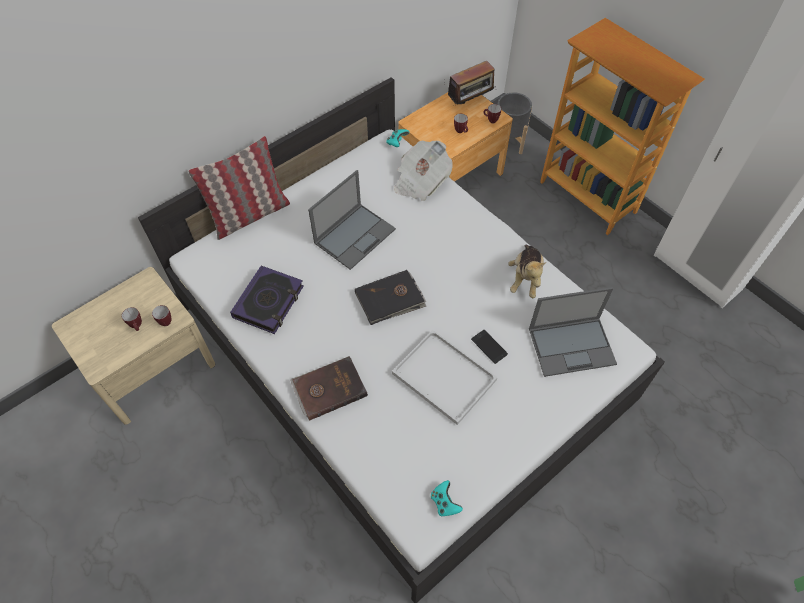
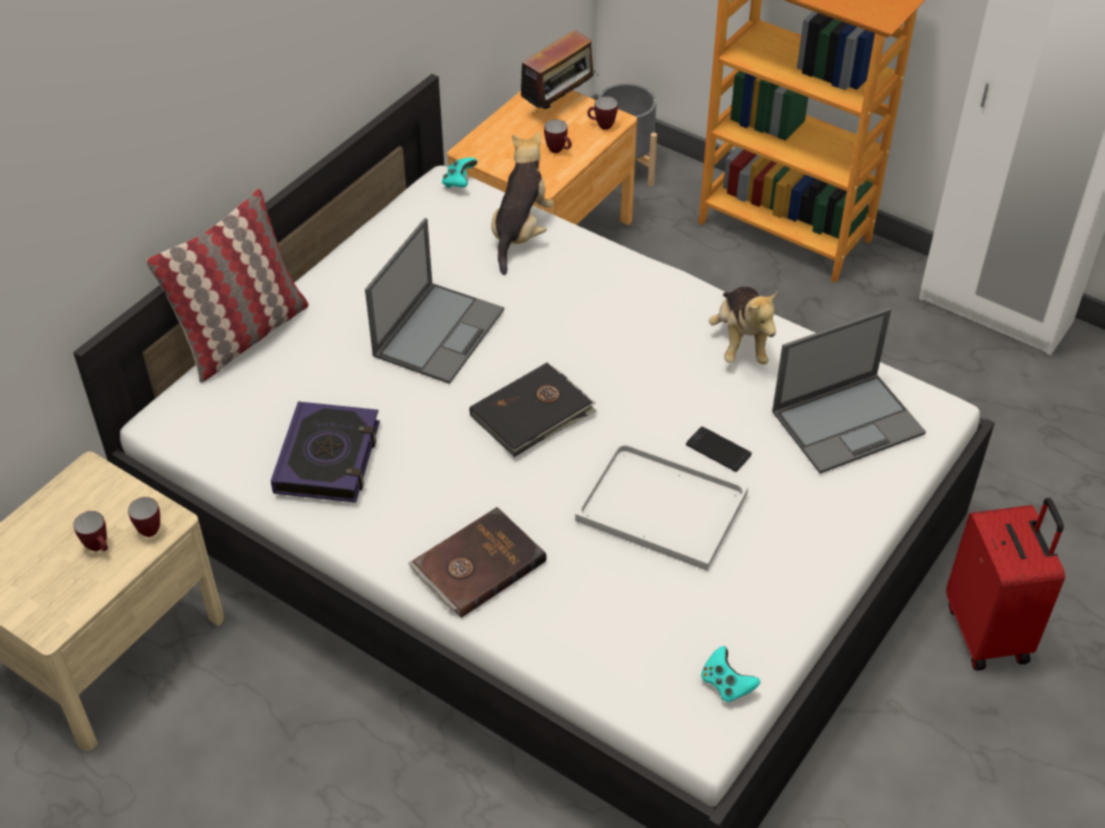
camera: 15 degrees left, 10 degrees down
(420, 181) = (520, 233): newspaper -> plush toy
(629, 477) = (989, 632): none -> red suitcase

